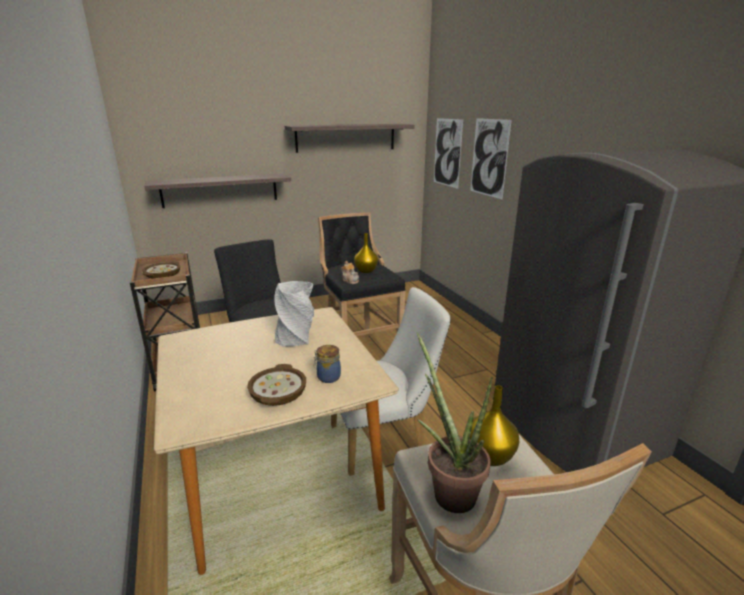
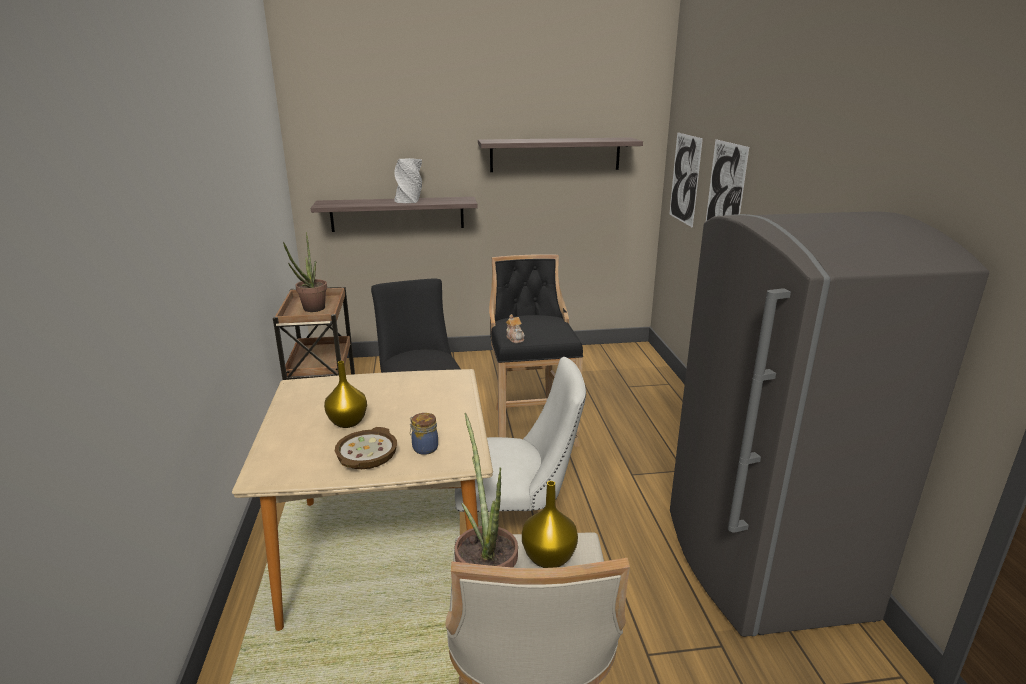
camera: 15 degrees right, 0 degrees up
(162, 274) = (311, 310): bowl -> potted plant
(296, 338) = (414, 401): grey vase -> grey vase (409, 201)
(366, 271) = (540, 328): yellow vase -> yellow vase (347, 423)

